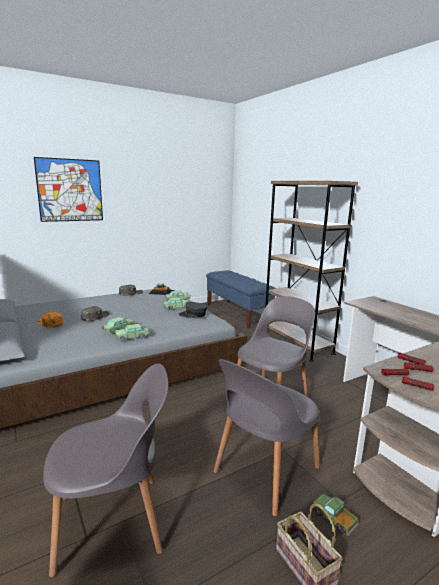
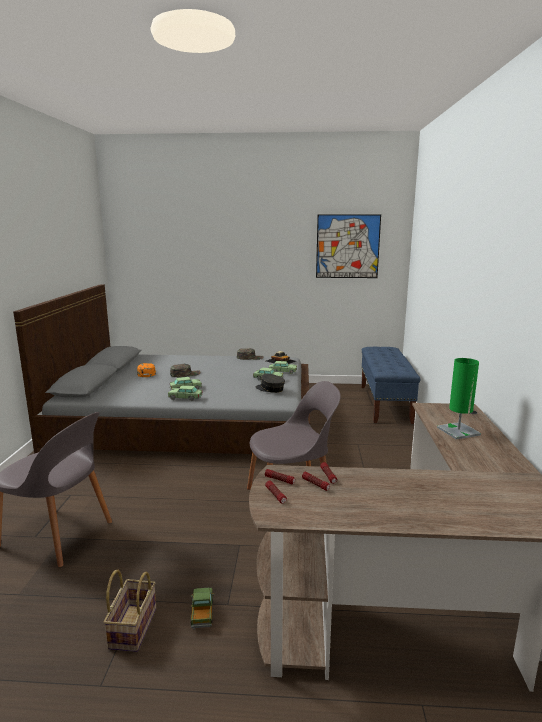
camera: 35 degrees right, 0 degrees up
(70, 190) = (210, 246): picture -> picture (347, 246)
(265, 471) = (198, 553): grey chair -> none
(297, 343) = (411, 453): brown bookcase -> none
(402, 313) = (458, 431): none -> green table lamp

